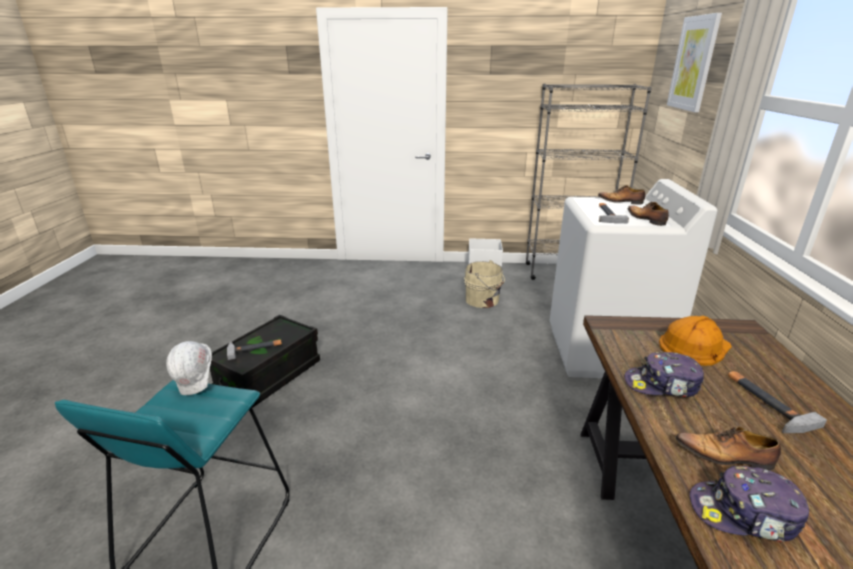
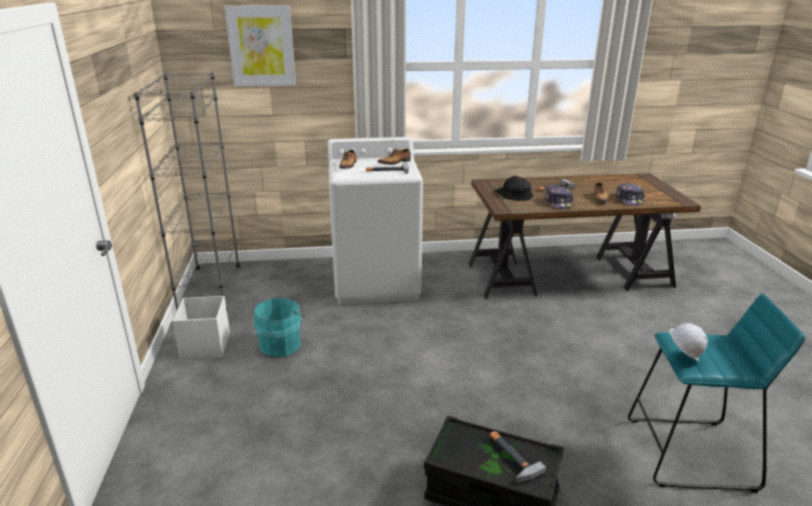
camera: 100 degrees left, 0 degrees up
(483, 300) = (281, 344): beige bucket -> turquoise bucket
(694, 346) = (514, 194): orange hard hat -> black hard hat

